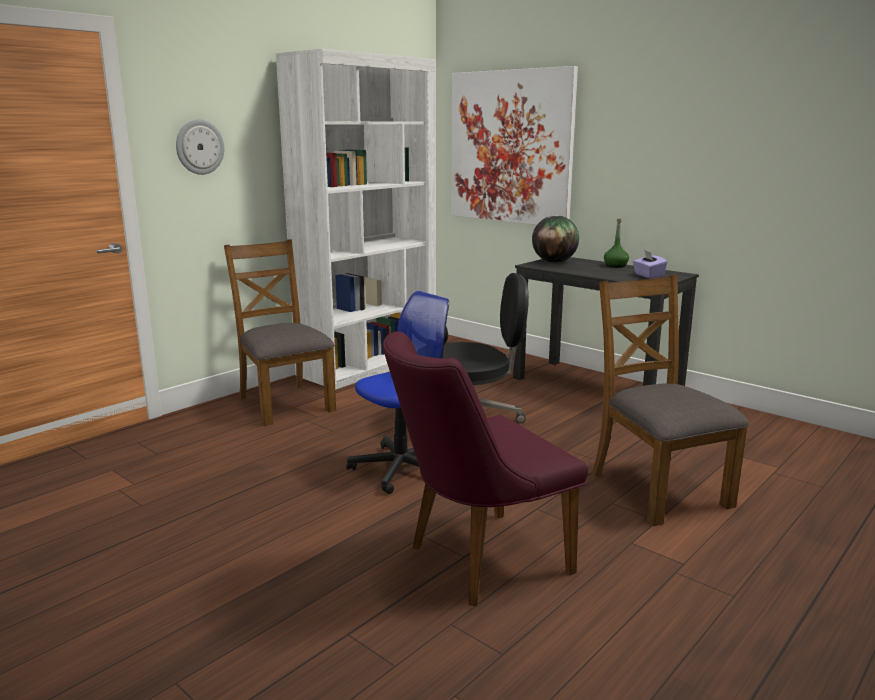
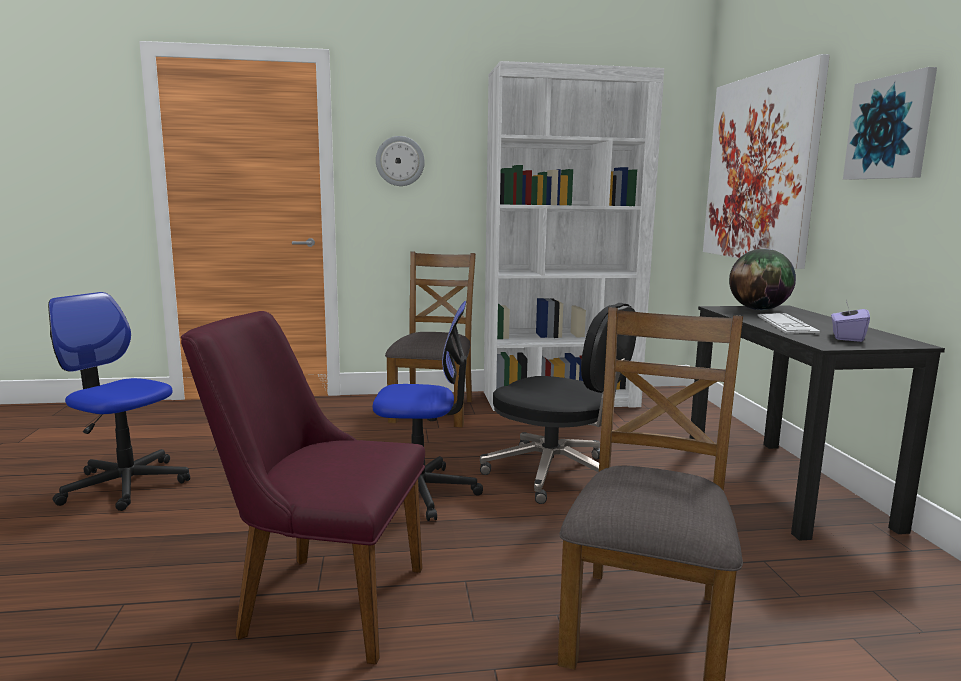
camera: 40 degrees right, 5 degrees down
(120, 567) = (125, 485): none -> office chair
(599, 272) = (786, 324): none -> keyboard
(615, 266) = (832, 323): green bottle -> none
(640, 128) = (890, 128): none -> picture

